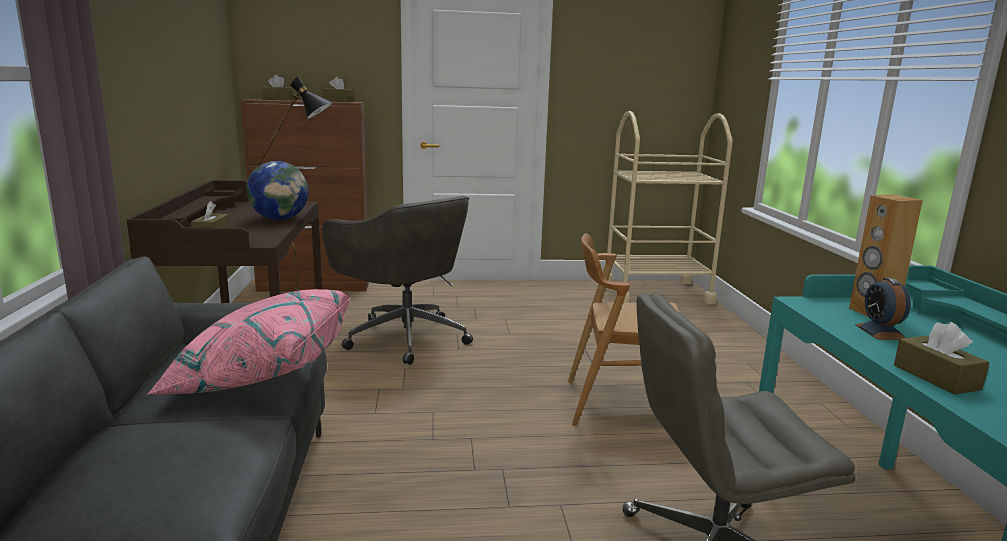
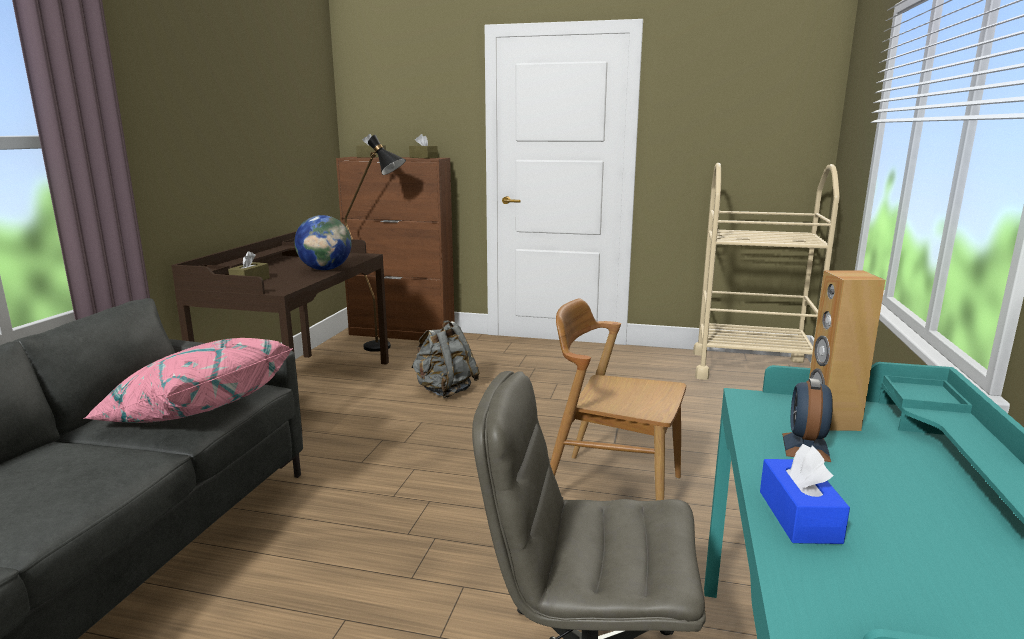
camera: 20 degrees right, 0 degrees up
(404, 337) = (445, 391): grey office chair -> grey backpack
(936, 377) = (799, 516): brown tissue box -> blue tissue box

